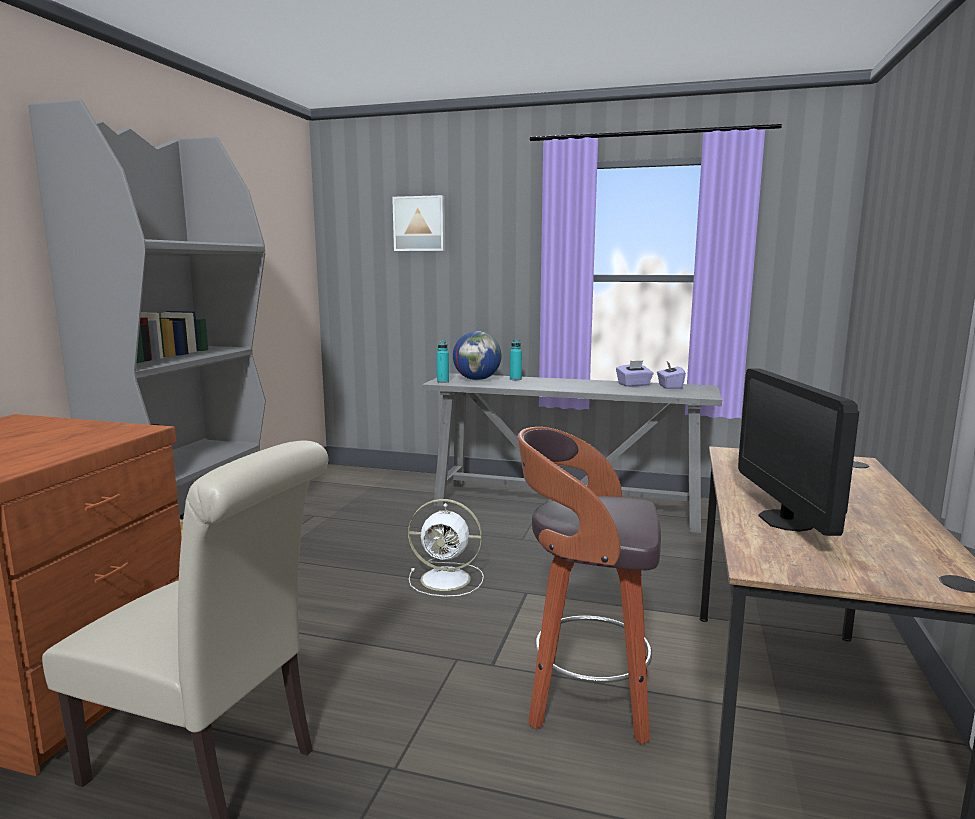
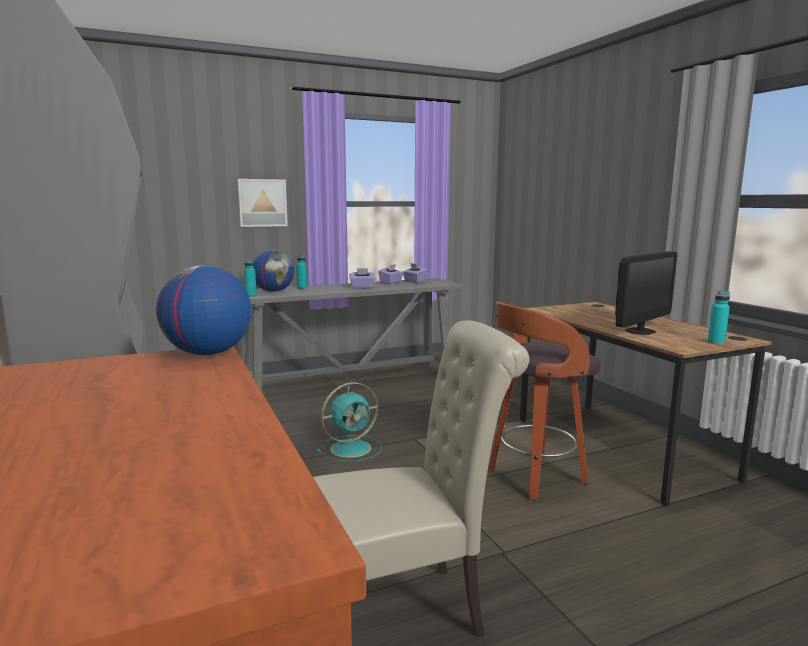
camera: 40 degrees left, 0 degrees up
(128, 431) = (207, 353): none -> globe
(420, 224) = (183, 153): picture -> picture (262, 202)
(448, 579) = (352, 448): white fan -> turquoise fan
(580, 387) = (362, 287): none -> purple tissue box
(786, 520) = (640, 331): monitor -> monitor turned 90 degrees counterclockwise
(874, 577) = (716, 342): none -> turquoise bottle

